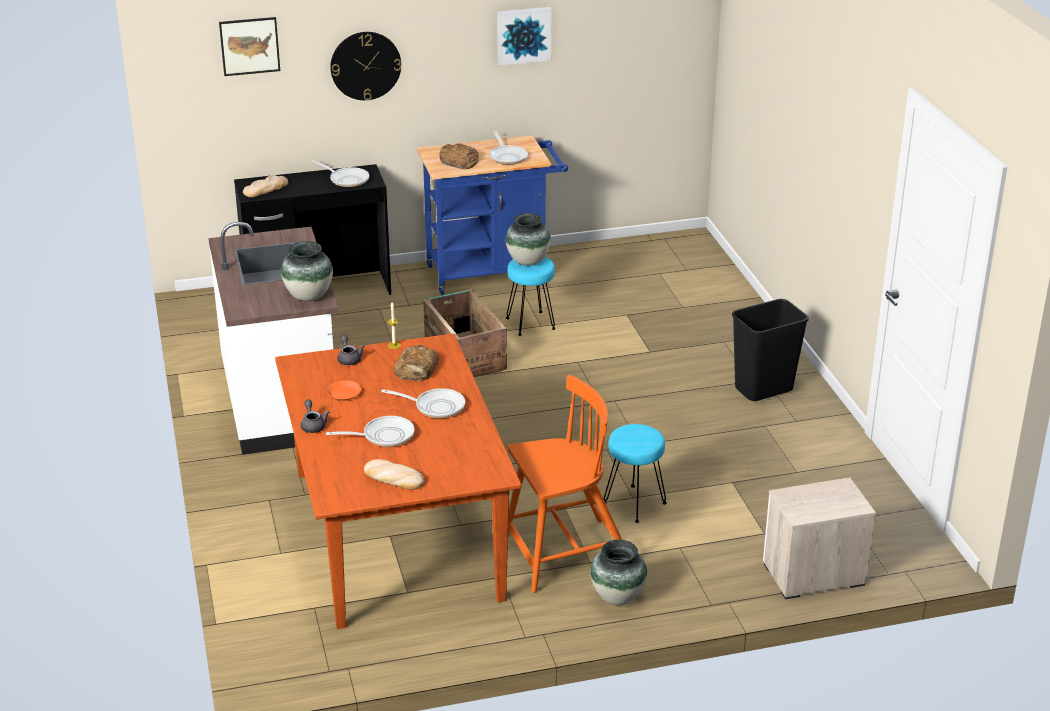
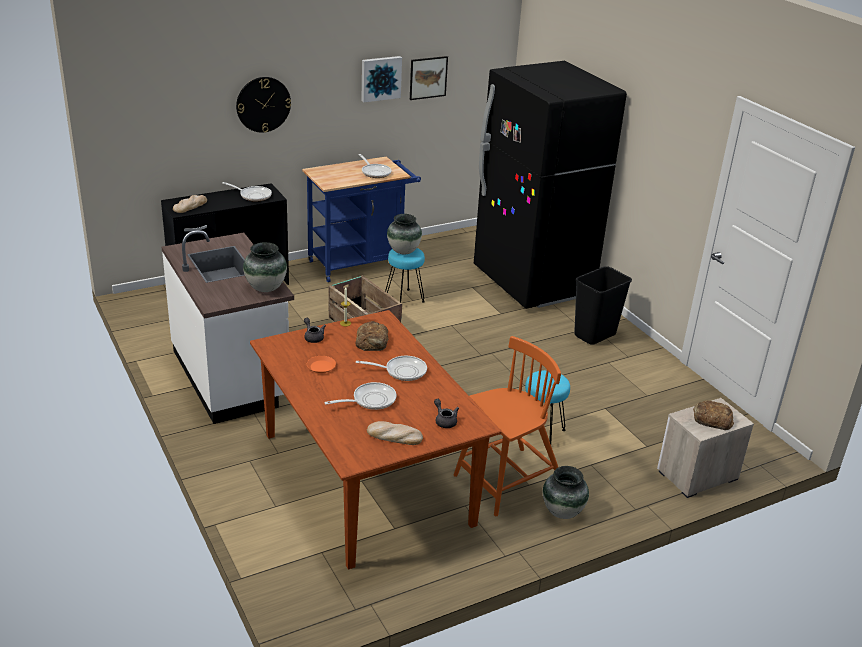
camera: 15 degrees left, 0 degrees up
(249, 46) = (172, 89): picture -> picture (428, 77)
(313, 425) = (306, 396): grey teapot -> grey teapot (444, 420)
(459, 161) = (339, 177): bread -> bread (712, 419)
(711, 314) = (532, 282): none -> black fridge

